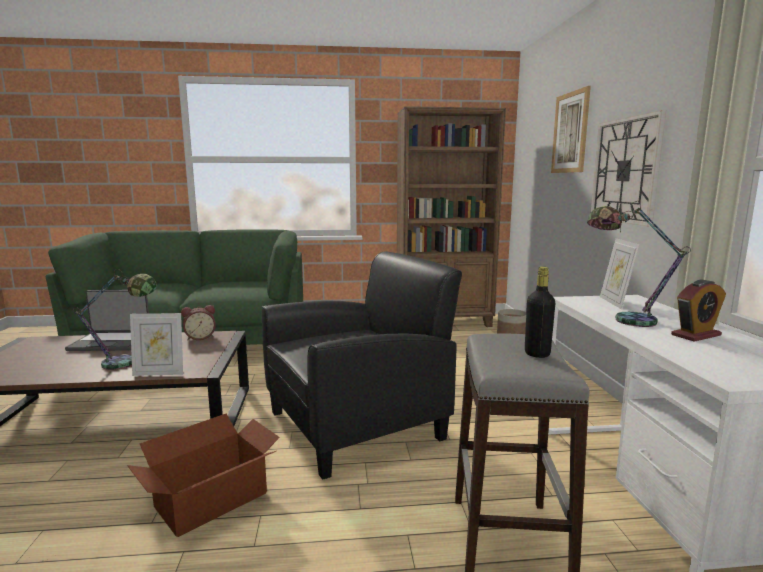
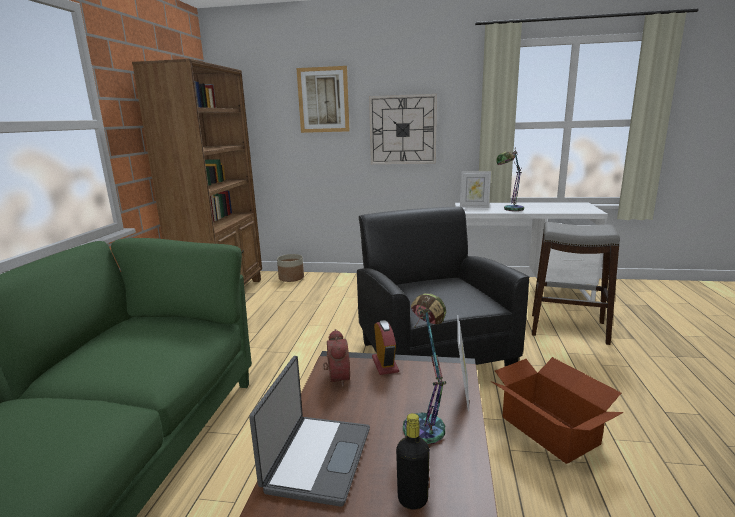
camera: 75 degrees left, 5 degrees up
(537, 354) = (578, 225): black bottle -> black bottle (412, 500)
(696, 335) = (536, 206): alarm clock -> alarm clock (385, 364)

